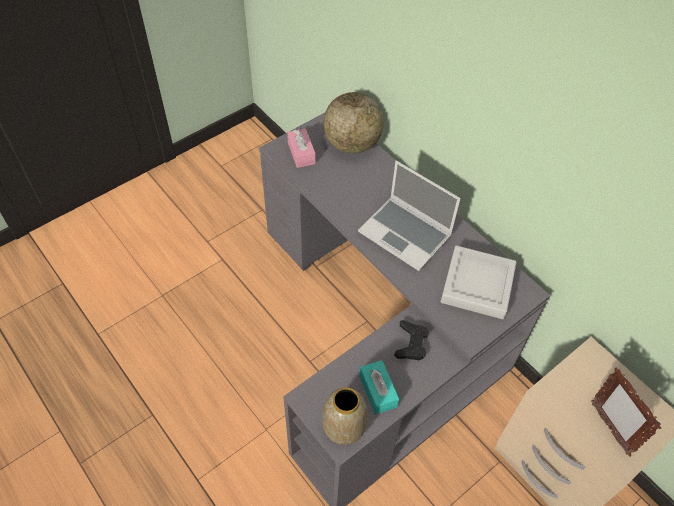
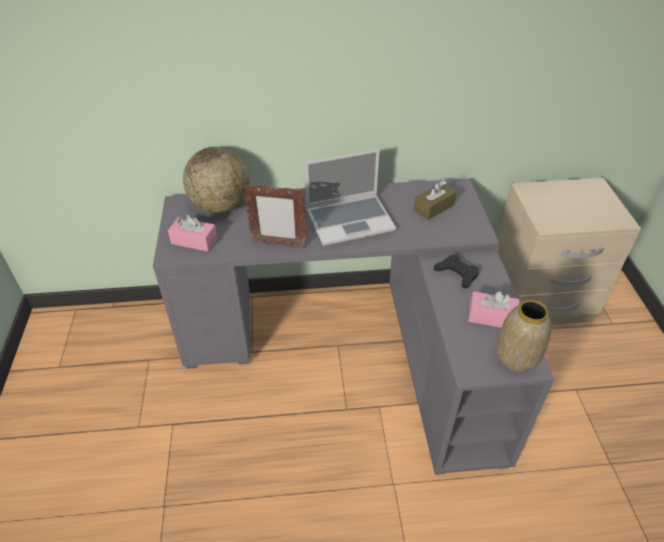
camera: 55 degrees left, 10 degrees down
(378, 391) = (491, 317): turquoise tissue box -> pink tissue box
(477, 285) = (434, 207): grey tray -> brown tissue box
(609, 428) = (591, 211): picture frame -> picture frame (278, 244)

